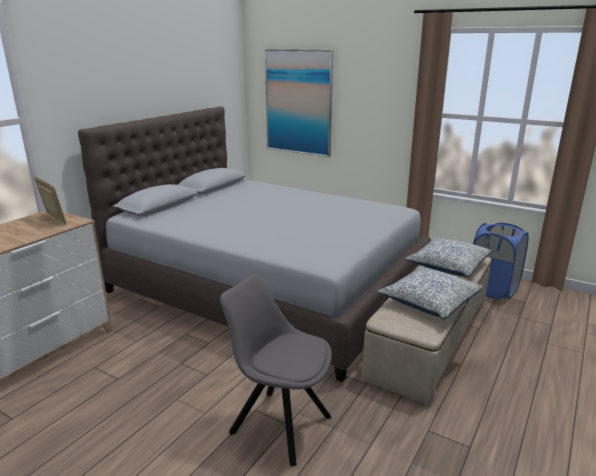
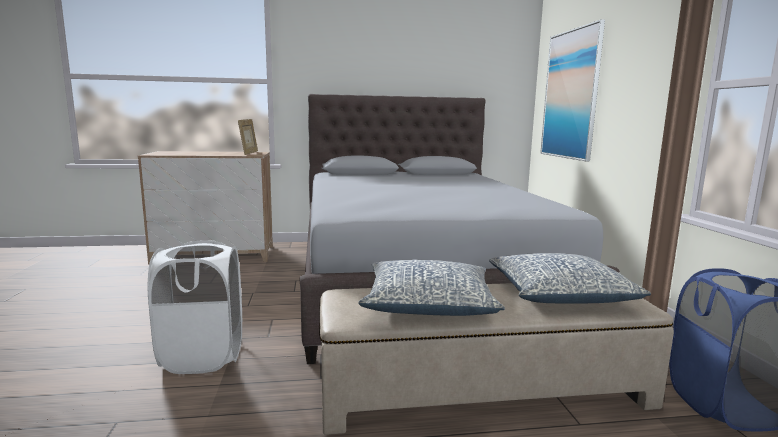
camera: 50 degrees right, 10 degrees down
(279, 425) = (203, 356): grey chair -> white laundry basket

